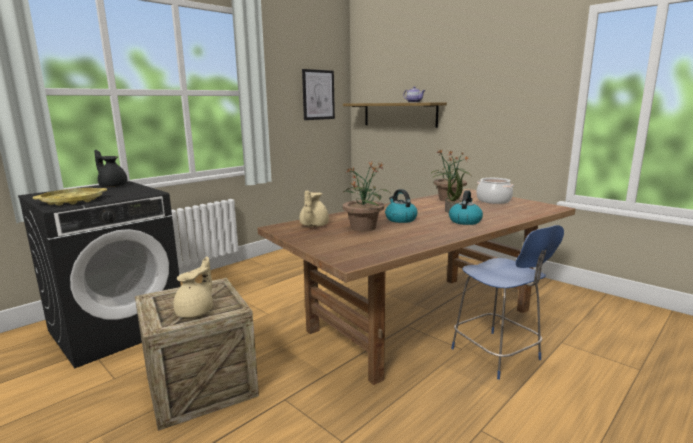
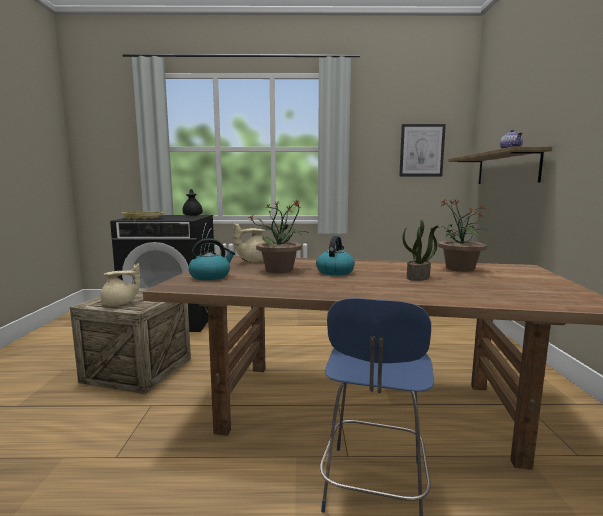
camera: 45 degrees right, 5 degrees down
(465, 221) = (393, 287): kettle -> kettle (210, 276)
(493, 201) = (519, 280): cooking pot -> none

